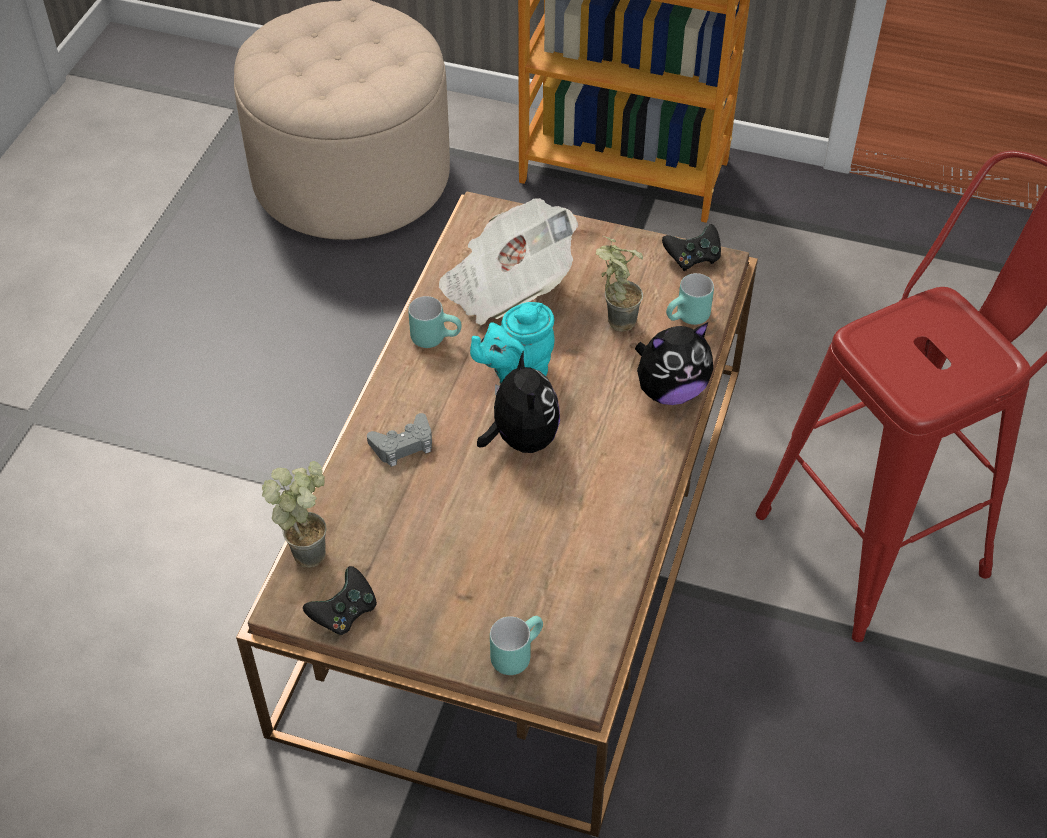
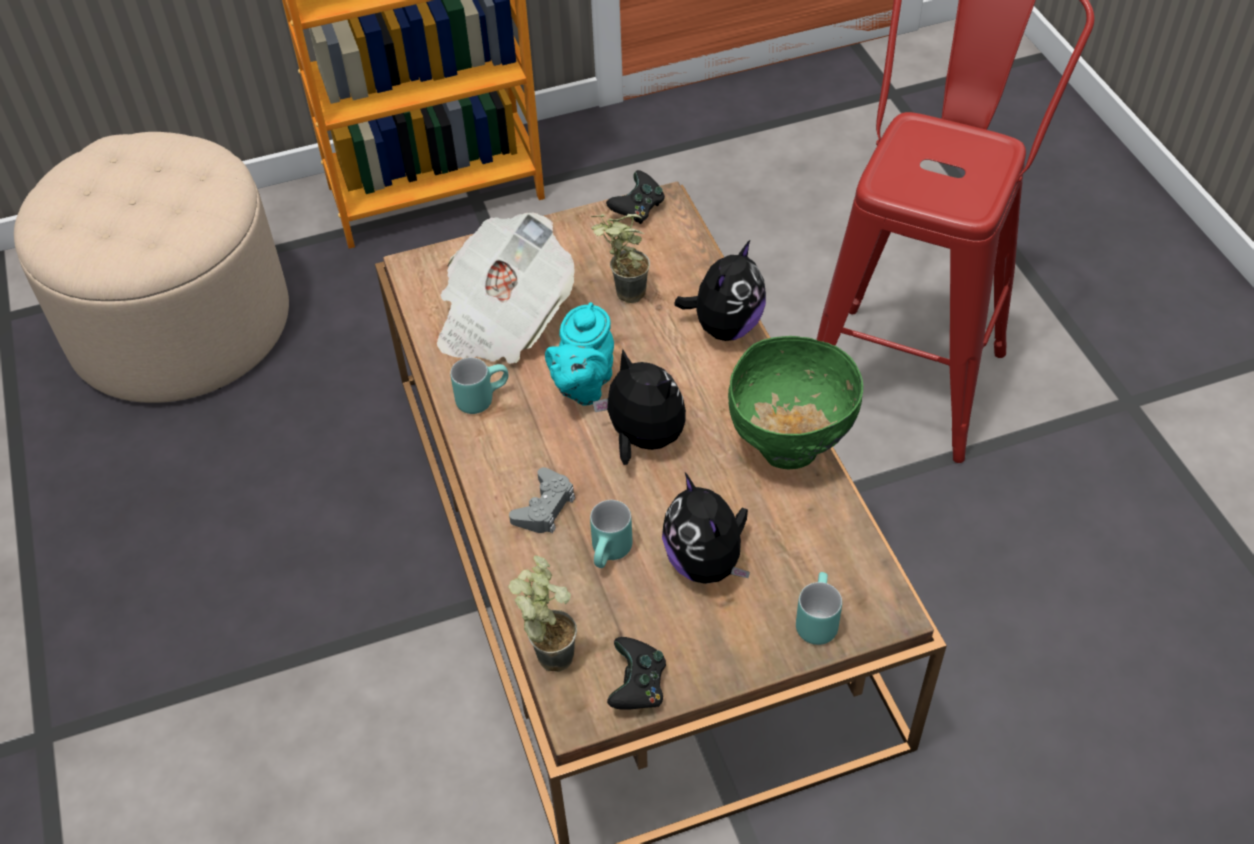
camera: 35 degrees left, 0 degrees up
(478, 559) = (706, 562): none -> plush toy
(627, 512) = (789, 446): none -> green bowl
(688, 319) = (683, 261): turquoise mug -> turquoise mug (612, 554)

